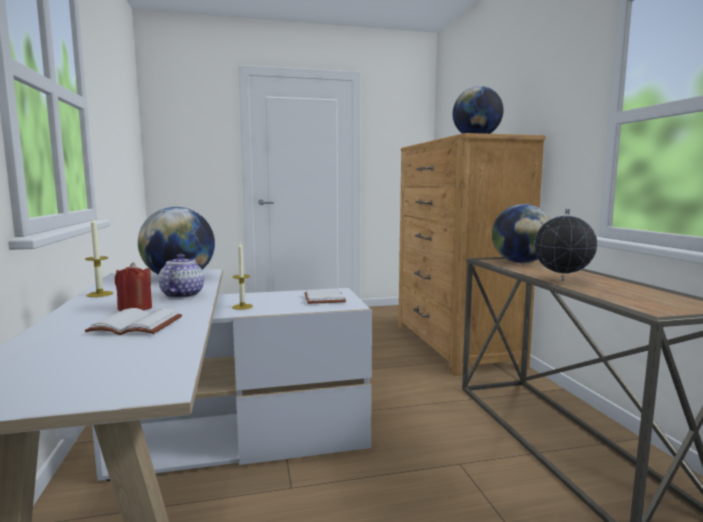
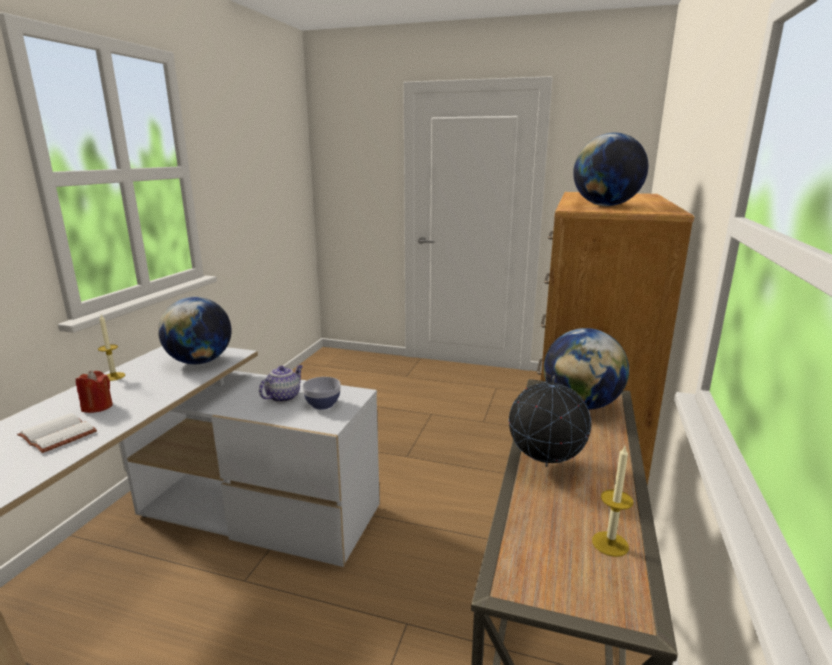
camera: 30 degrees right, 10 degrees up
(182, 295) = (156, 393): teapot -> teapot (283, 397)
(242, 307) = (242, 400): candle -> candle (610, 544)
(323, 298) = (322, 404): white book -> bowl

